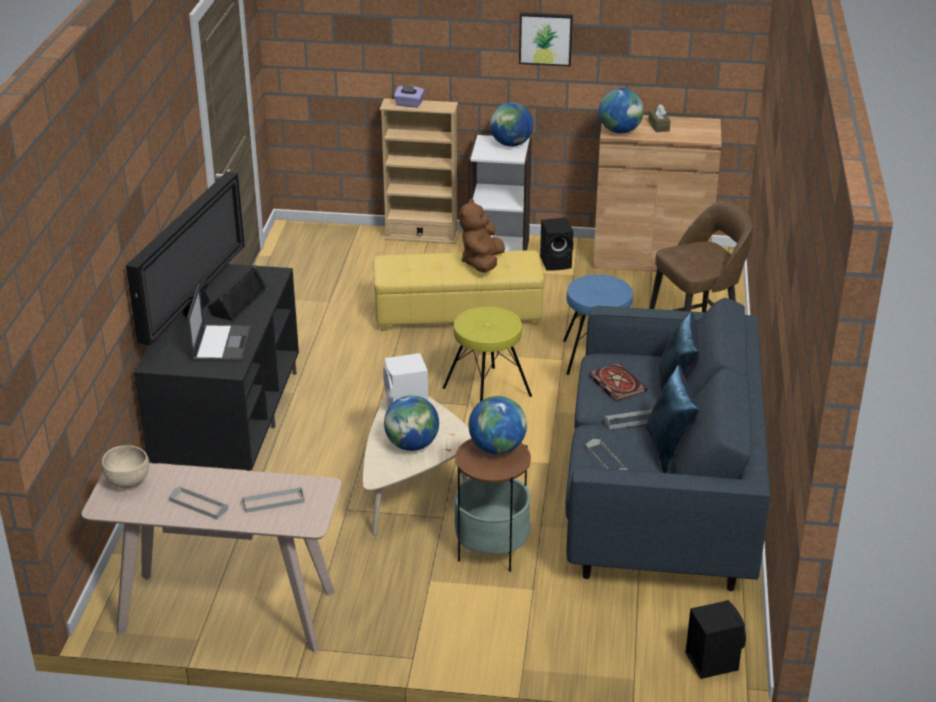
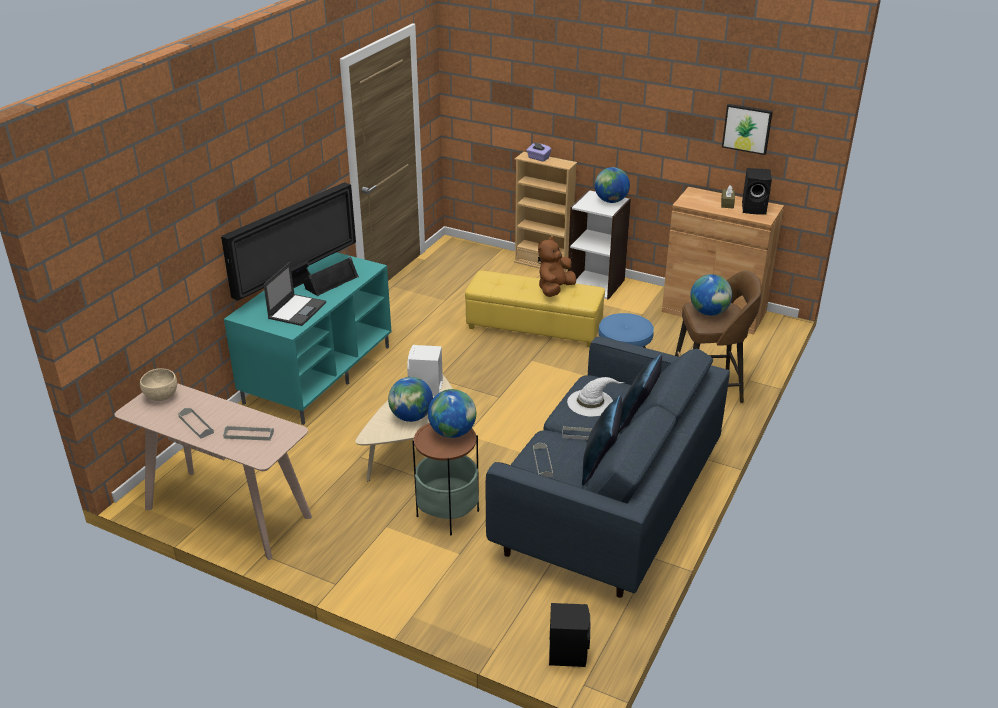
camera: 20 degrees right, 0 degrees up
(227, 422) = (318, 373): black tv stand -> turquoise tv stand
(487, 392) = (520, 391): yellow stool -> none
(545, 38) = (647, 118): picture -> picture (747, 128)
(557, 262) = (635, 302): black speaker -> black speaker (755, 208)
(615, 383) = (591, 402): book -> white hat
(620, 131) = (692, 202): globe -> globe (709, 312)

